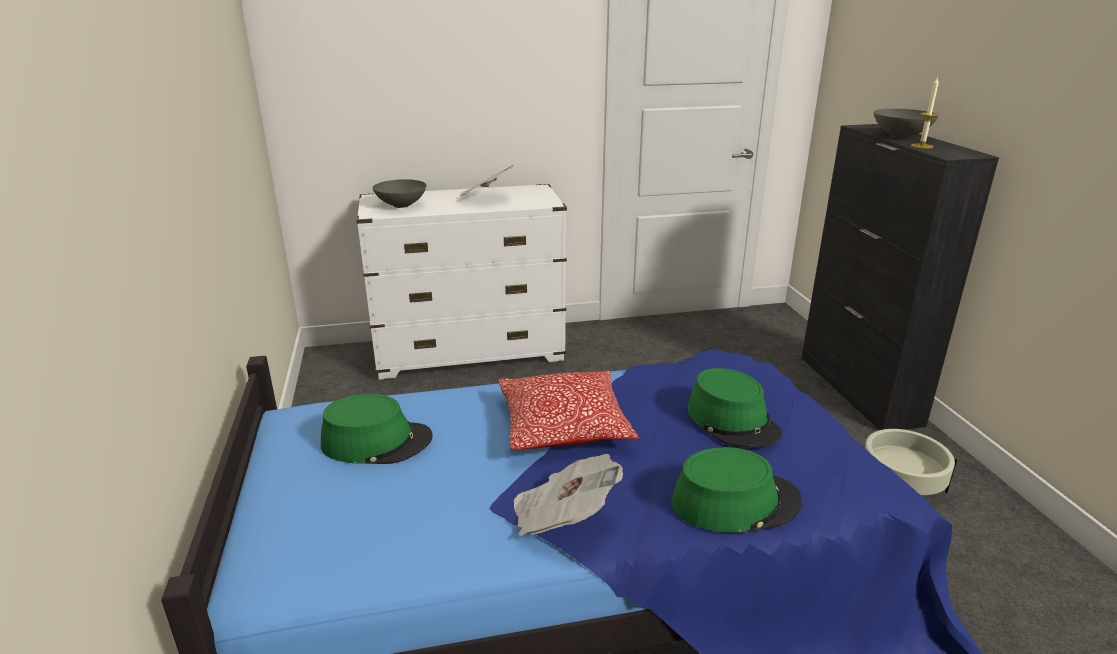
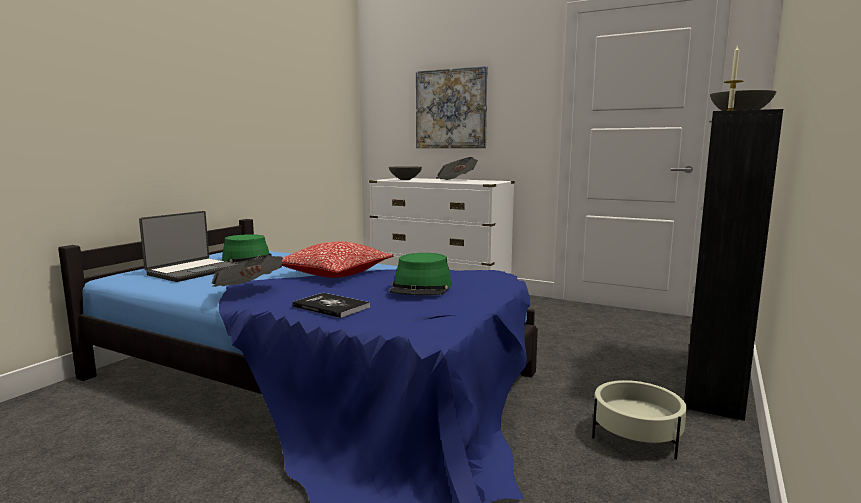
camera: 40 degrees right, 15 degrees down
(360, 509) = (192, 271): none -> laptop
(440, 82) = (451, 109): none -> picture
(735, 502) = (331, 307): green hat -> book

